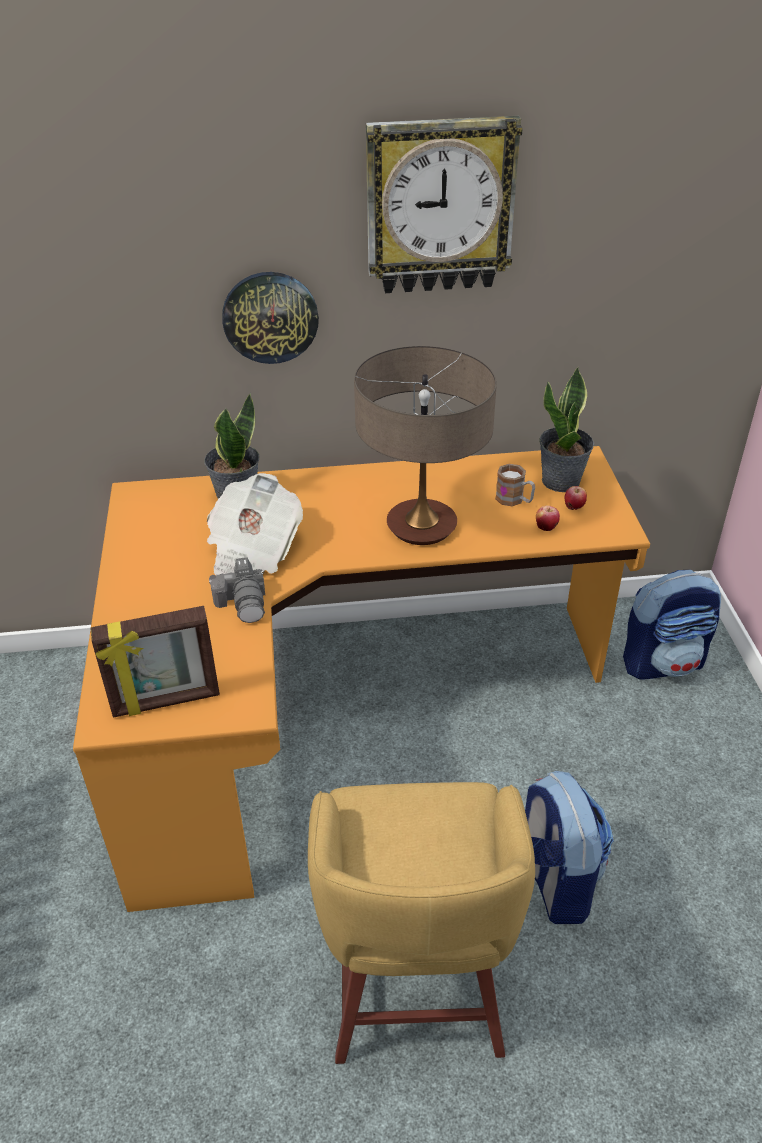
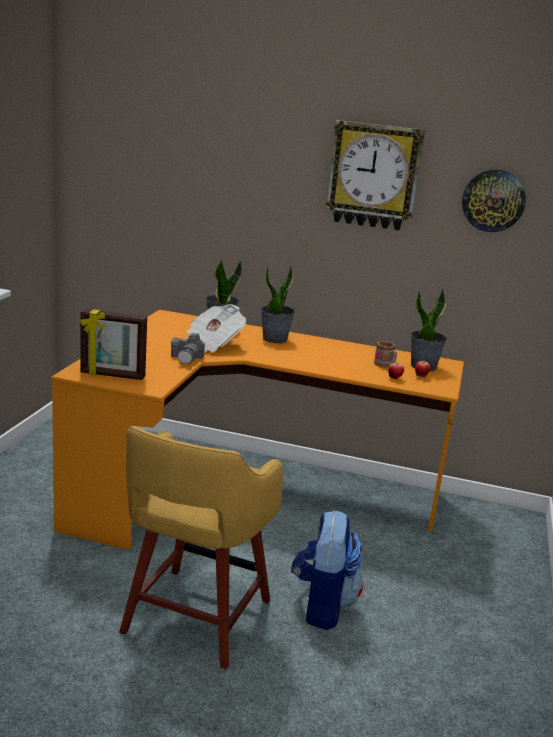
camera: 20 degrees right, 20 degrees down
(270, 317) = (268, 225): wall clock -> wall clock (493, 200)
(331, 495) = (275, 339): none -> potted plant
(421, 526) = (317, 360): table lamp -> none
(663, 662) = (486, 536): backpack -> none

